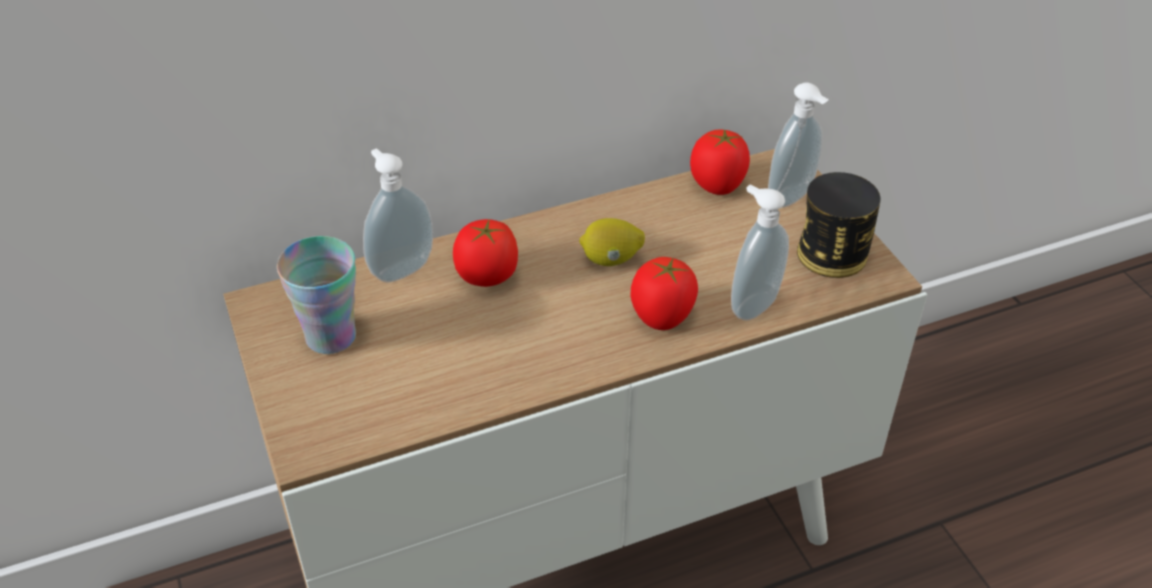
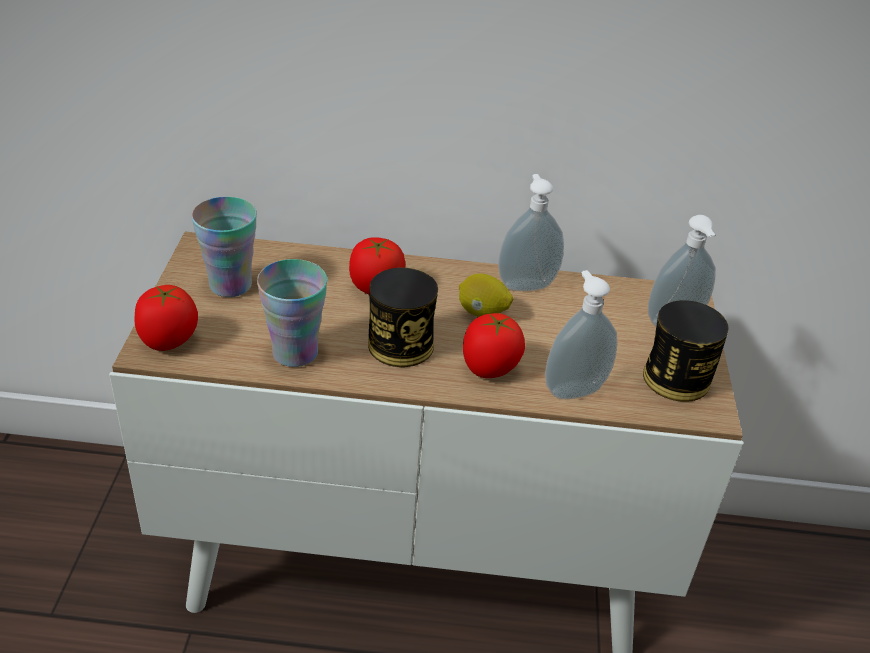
camera: 25 degrees right, 5 degrees down
(400, 268) = (318, 260): soap dispenser -> soap dispenser (525, 284)
(462, 383) = (295, 353): none -> cup
(560, 329) = (400, 345): none -> can
(717, 185) = (615, 292): tomato -> tomato (168, 340)

